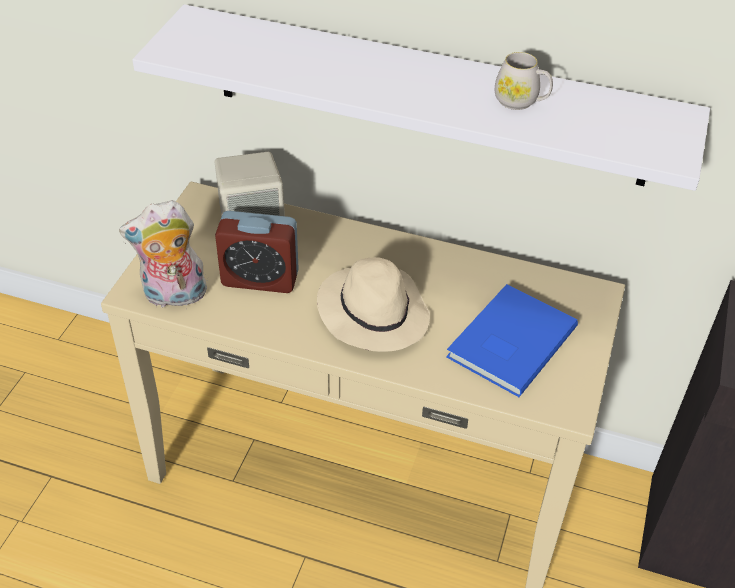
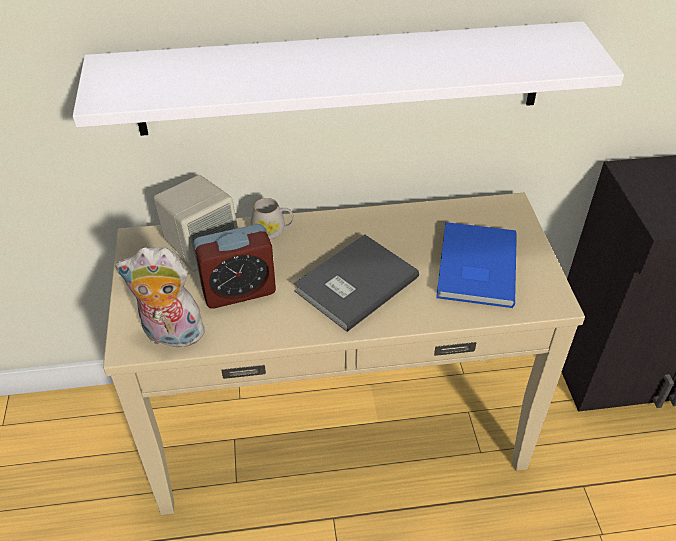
camera: 25 degrees left, 0 degrees up
(174, 296) = (170, 335): plush toy -> plush toy turned 45 degrees clockwise
(372, 312) = (353, 284): beige hat -> grey book
(521, 102) = (446, 55): white mug -> white mug (273, 232)

